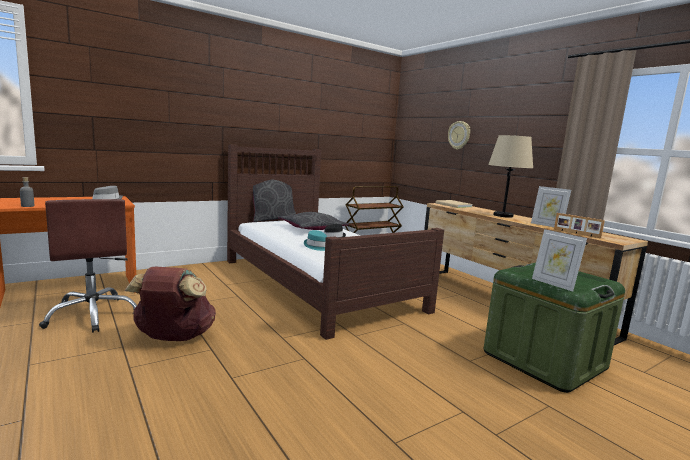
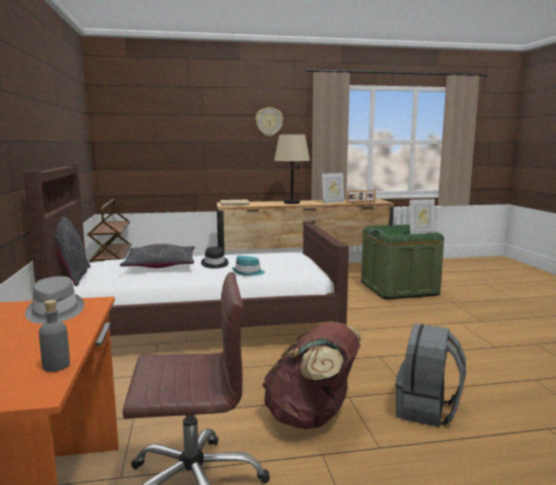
camera: 65 degrees left, 0 degrees up
(193, 388) = (427, 410): none -> grey backpack
(459, 135) = (196, 134): wall clock -> wall clock (269, 122)

